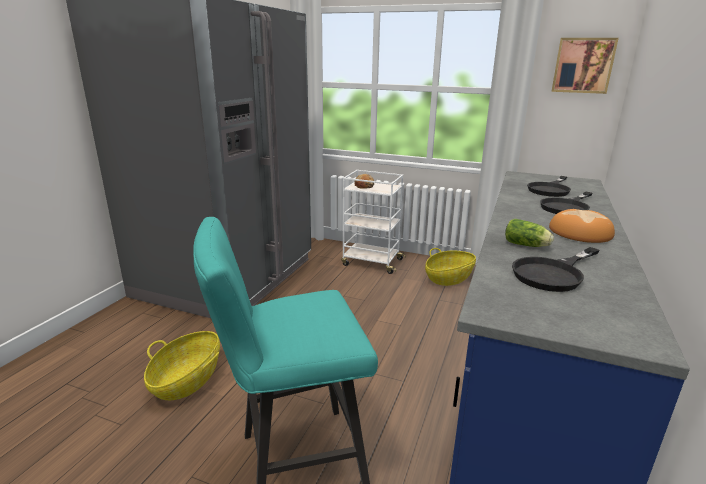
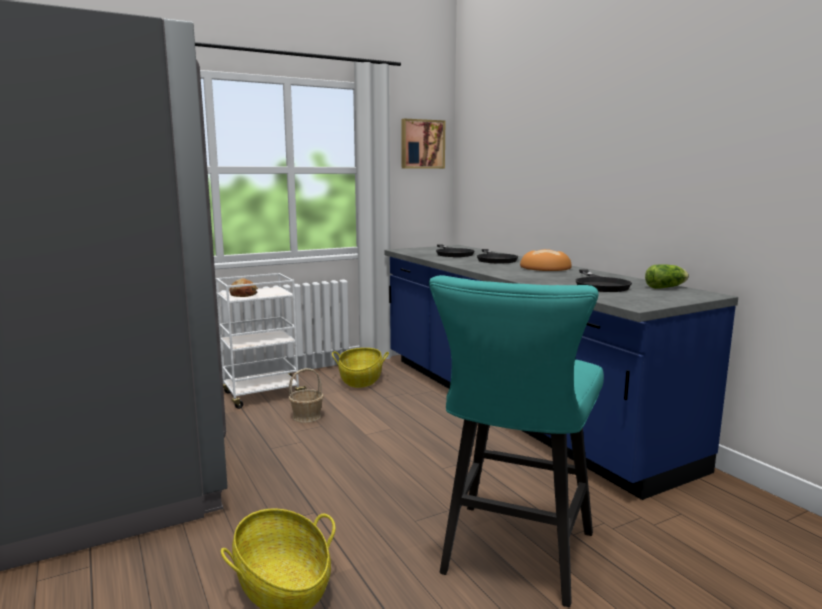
camera: 50 degrees left, 10 degrees down
(368, 289) = (307, 416): none -> basket
(527, 245) = (546, 278): lettuce -> lettuce (667, 287)

